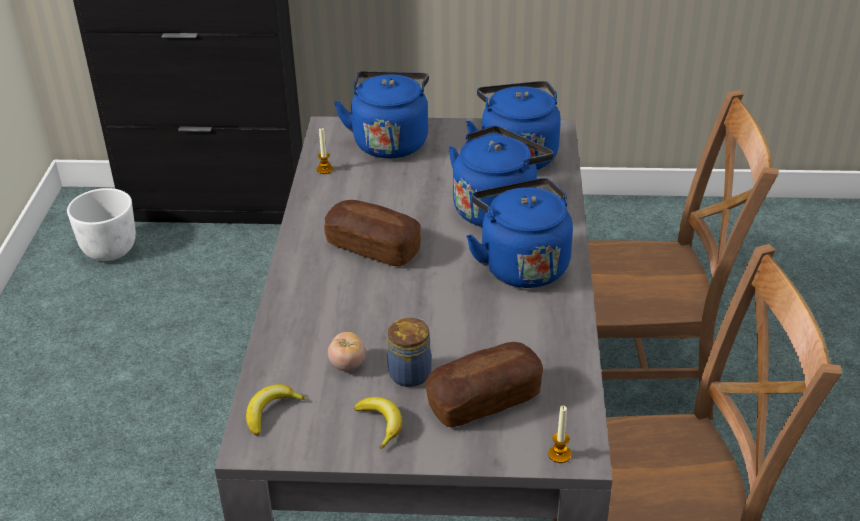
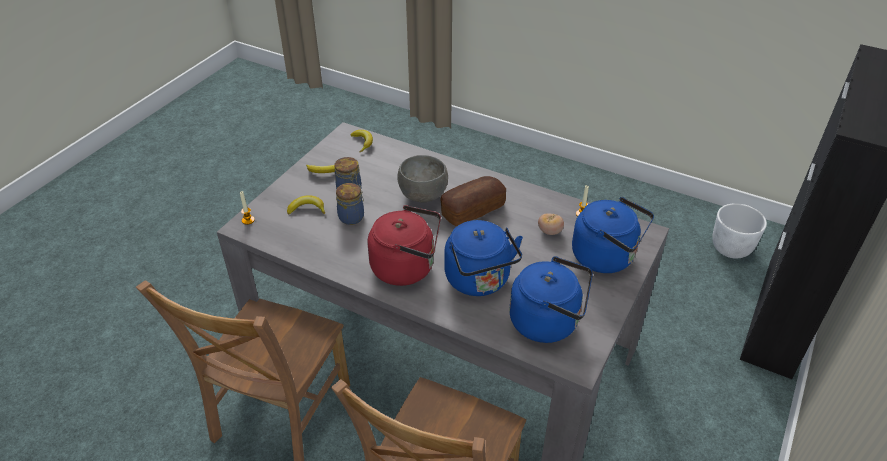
camera: 115 degrees right, 5 degrees up
(347, 364) = (375, 172): tomato -> tomato (549, 231)
(371, 297) = (423, 196): none -> grey bowl
(465, 346) = (352, 216): none -> jar
(484, 400) = (307, 209): bread -> banana
(521, 264) = (407, 267): blue kettle -> red kettle

